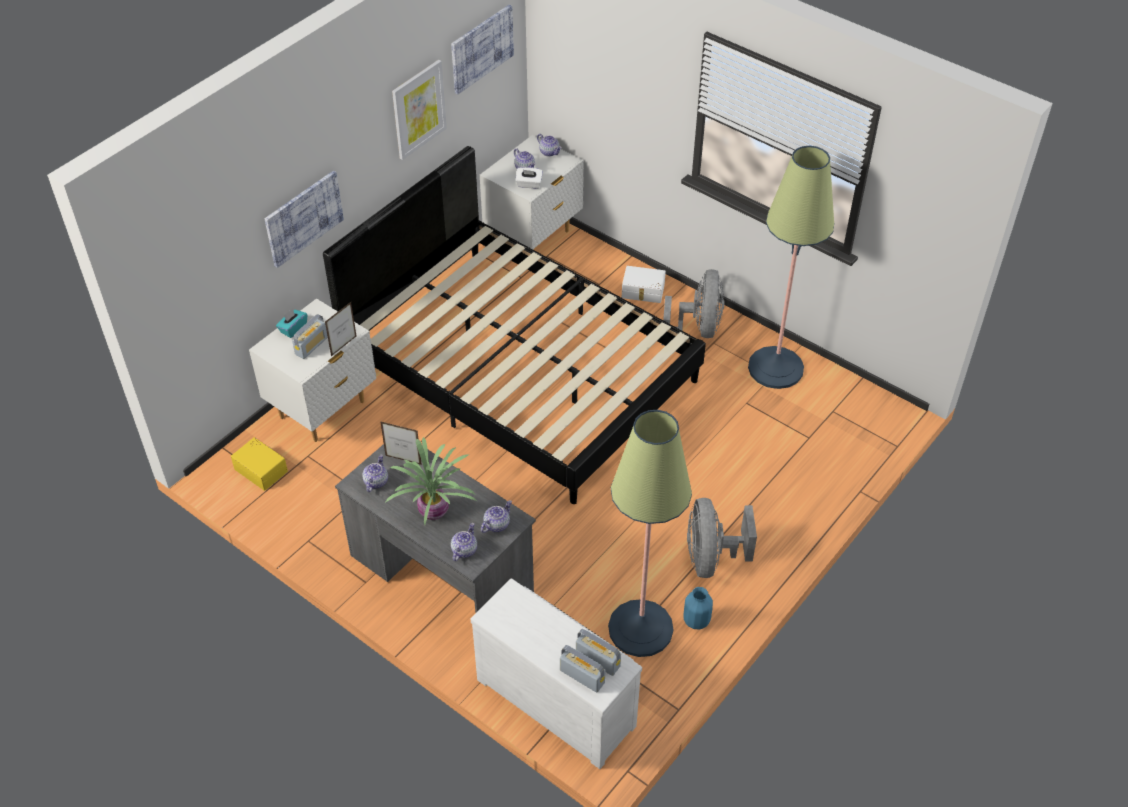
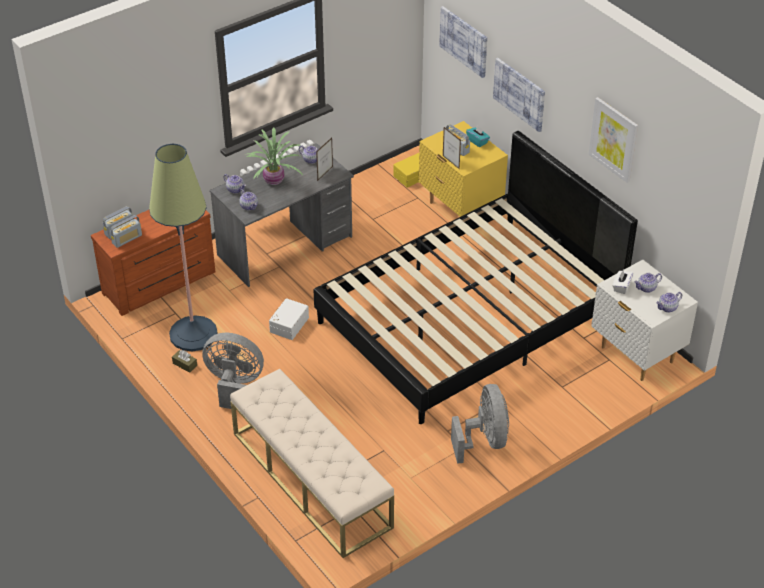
camera: 105 degrees right, 5 degrees down
(323, 410) = (460, 209): white nightstand -> yellow nightstand
(481, 48) = (675, 168): picture -> picture (464, 41)
(558, 699) = (160, 284): white dresser -> brown dresser
(643, 291) = (544, 414): white storage box -> white storage box (288, 324)
(696, 621) = (185, 364): blue vase -> brown tissue box
(697, 329) = (484, 440): grey fan -> grey fan turned 120 degrees counterclockwise
(775, 368) = (418, 482): floor lamp -> none
(814, 453) = (311, 479): none -> beige bench

